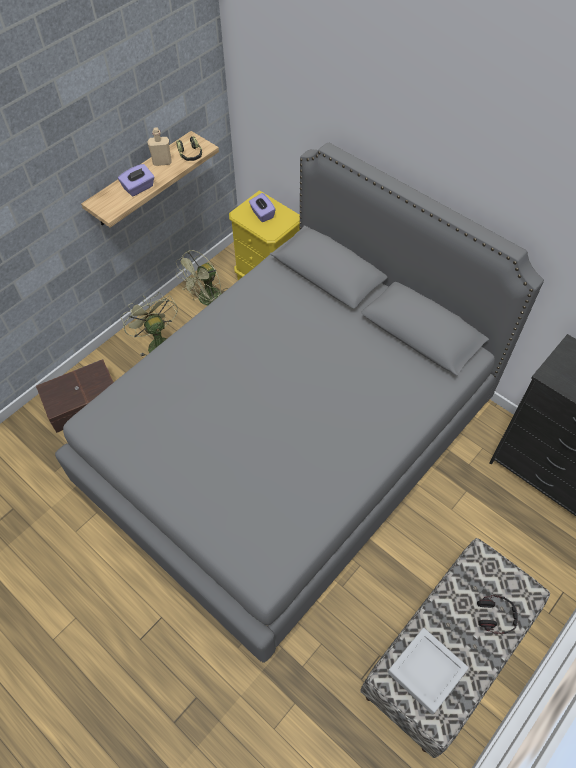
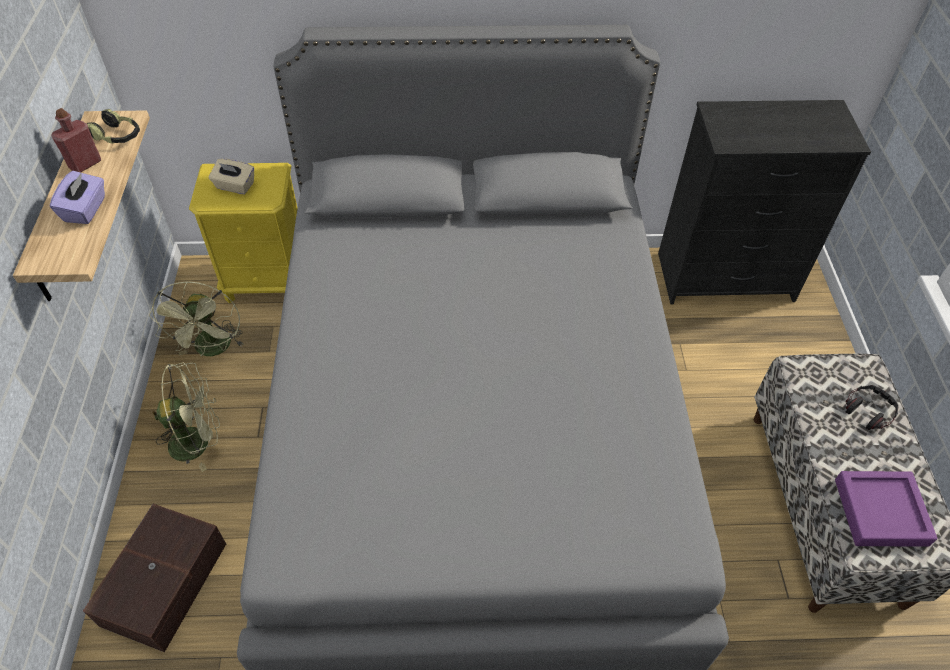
camera: 45 degrees left, 5 degrees down
(157, 344) = (198, 441): green fan -> green fan turned 150 degrees clockwise
(162, 162) = (85, 164): beige bottle -> red bottle
(262, 214) = (235, 186): purple tissue box -> beige tissue box
(426, 671) = (880, 512): grey tray -> purple tray

